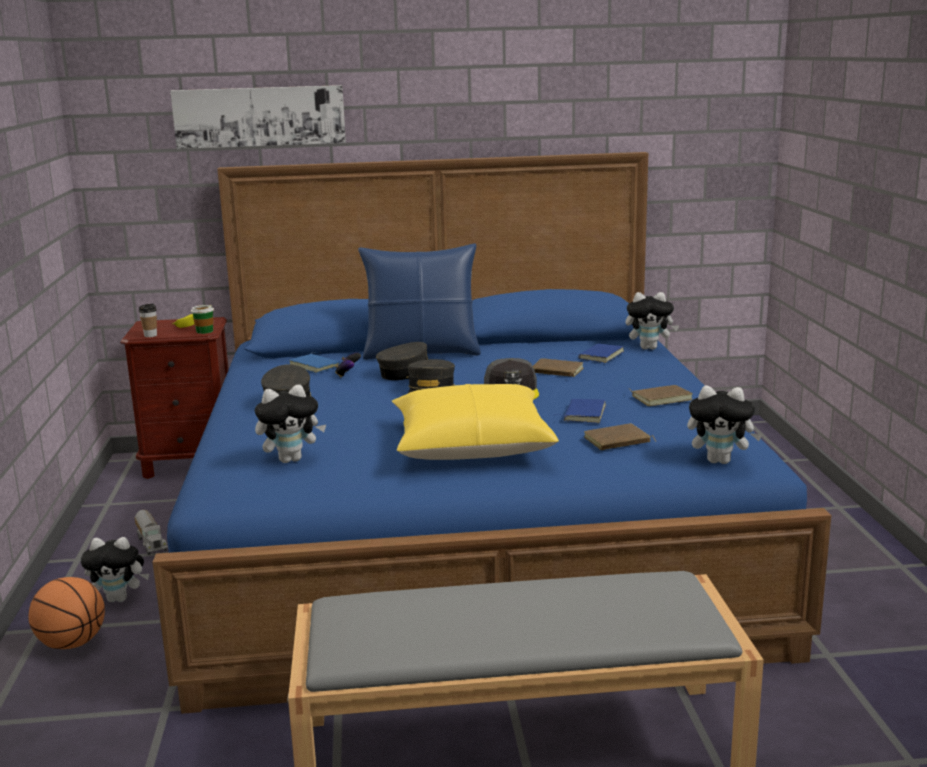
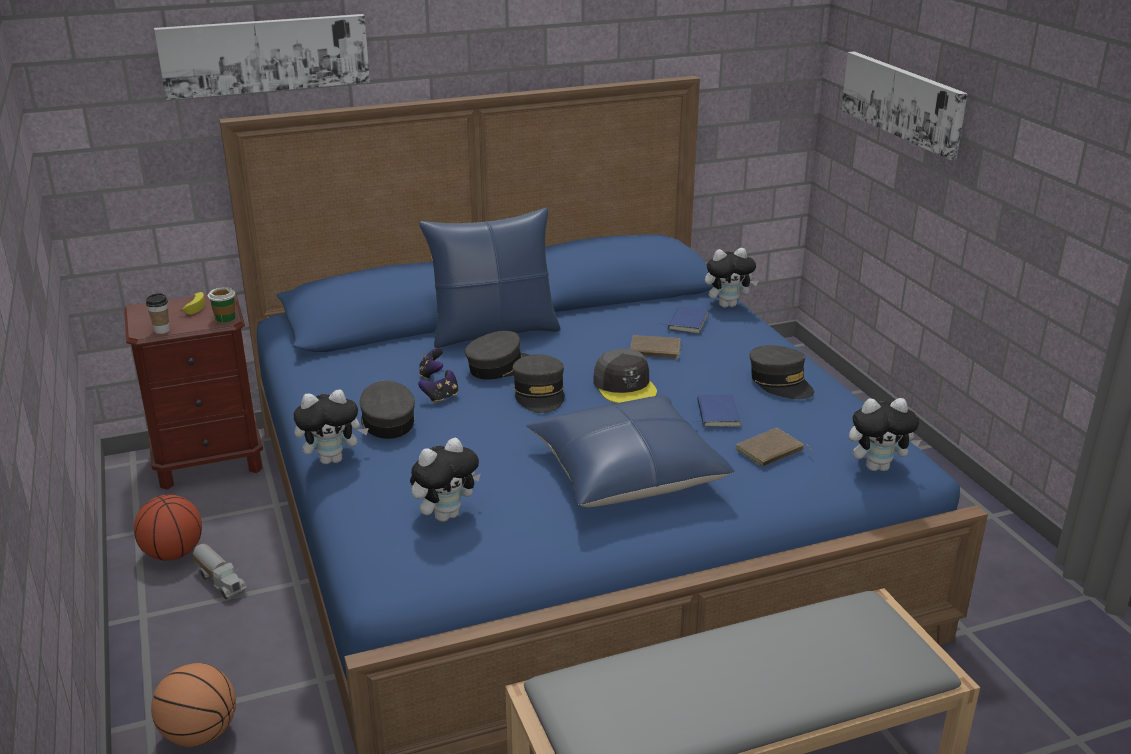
camera: 15 degrees left, 10 degrees up
(120, 598) = (224, 664): plush toy -> plush toy (333, 459)
(126, 521) = (173, 554): none -> basketball
(316, 366) = (386, 362): blue book -> none
(344, 389) = (441, 398): none -> game controller
(471, 444) = (626, 472): yellow pillow -> blue pillow
(661, 398) = (780, 383): brown book -> grey cap
(833, 166) = (903, 102): none -> picture

